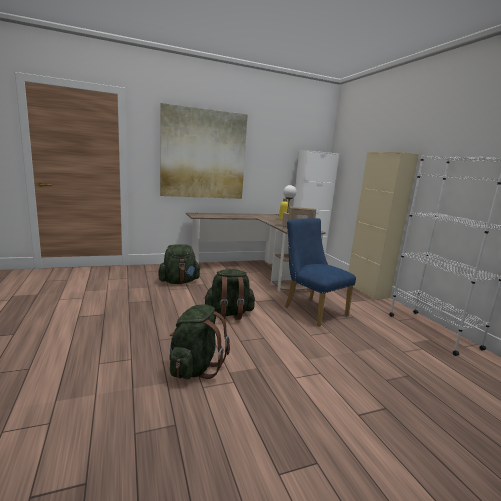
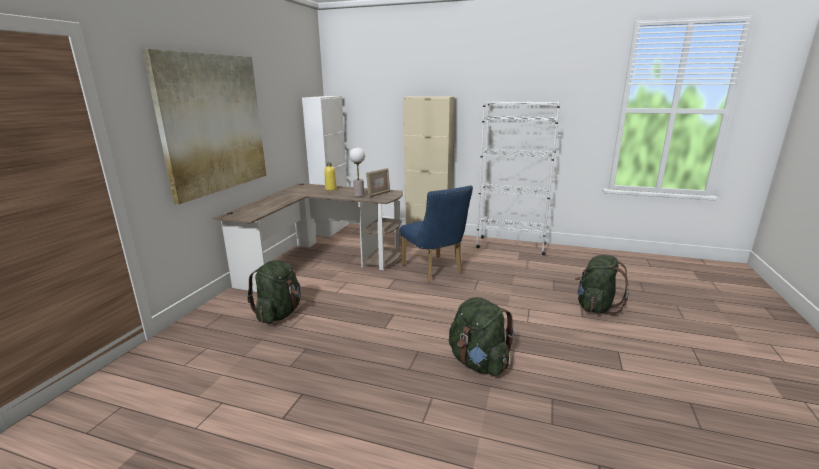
camera: 50 degrees left, 5 degrees up
(229, 314) = (397, 311): green backpack -> green backpack (596, 307)
(311, 310) = (434, 271): blue chair -> blue chair turned 120 degrees counterclockwise

